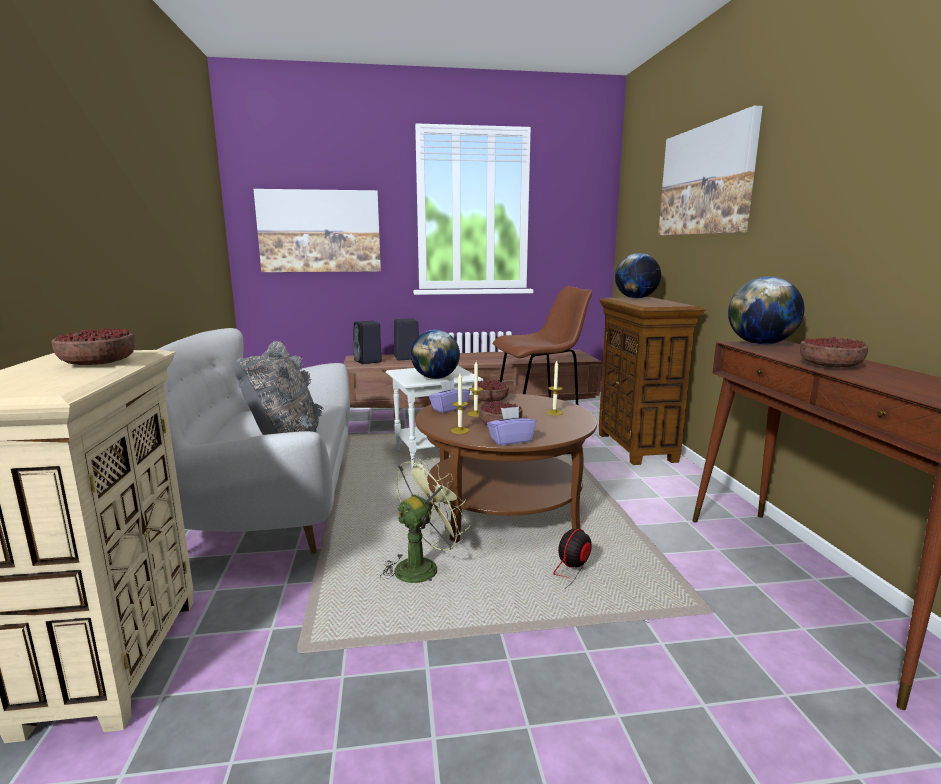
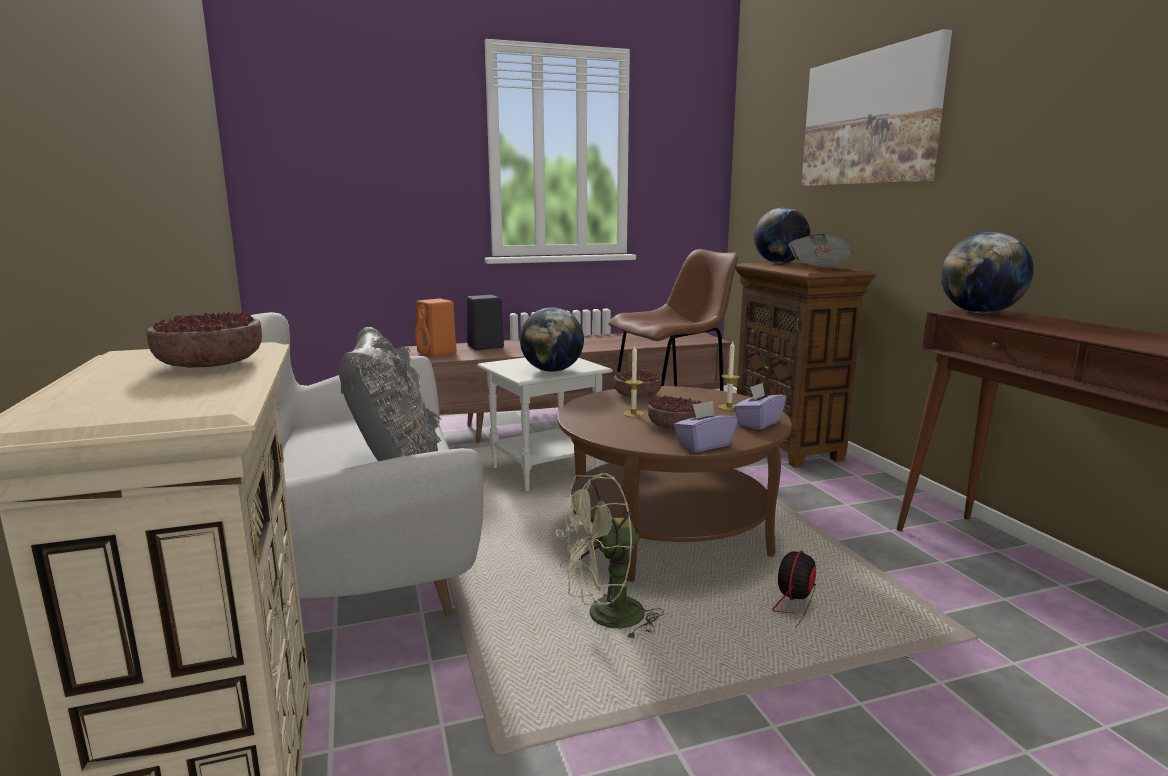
camera: 10 degrees left, 0 degrees up
(319, 231) = (359, 180): picture -> none
(368, 361) = (438, 353): black speaker -> orange speaker
(423, 566) = (605, 618): green fan -> green fan turned 150 degrees counterclockwise
(449, 409) = (594, 409): purple tissue box -> purple tissue box (758, 423)
(460, 430) = (630, 436): candle -> none
(659, 304) = (819, 269): none -> newspaper
(830, 366) = (1093, 334): bowl -> none

